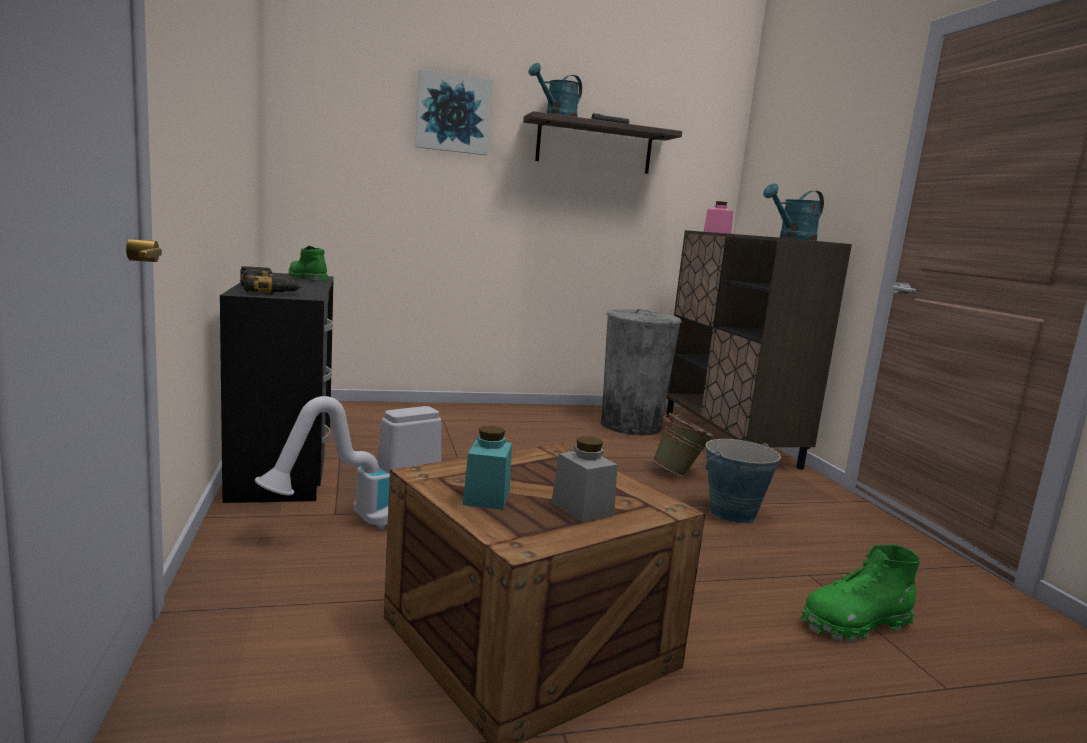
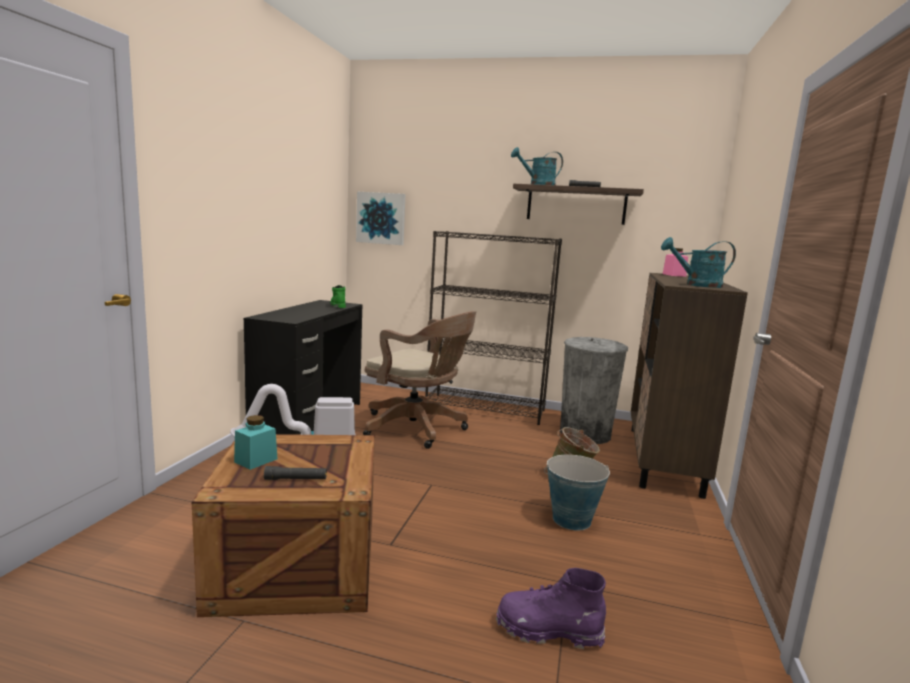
camera: 30 degrees right, 0 degrees up
(269, 290) = (282, 315): power drill -> none
(449, 448) = (417, 429): none -> brown office chair
(453, 113) = (466, 188): picture -> picture (381, 218)
(496, 413) = (486, 409): none -> black bookcase
(582, 508) = (296, 479): grey jar -> black flashlight
(854, 624) = (548, 630): green boot -> purple boot

